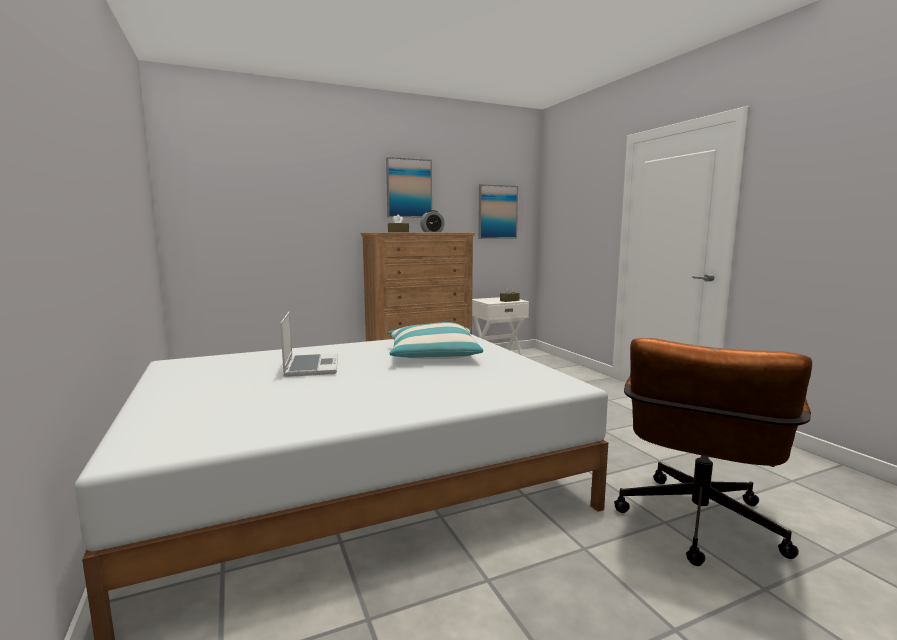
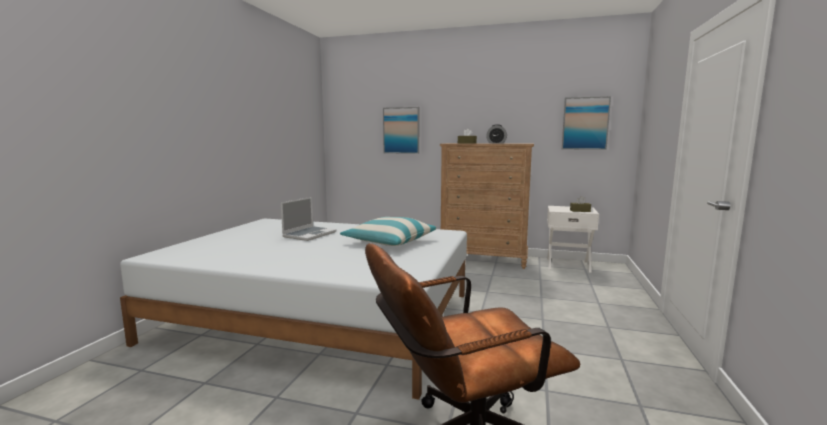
camera: 40 degrees right, 0 degrees up
(409, 188) = (493, 105): picture -> picture (401, 130)

